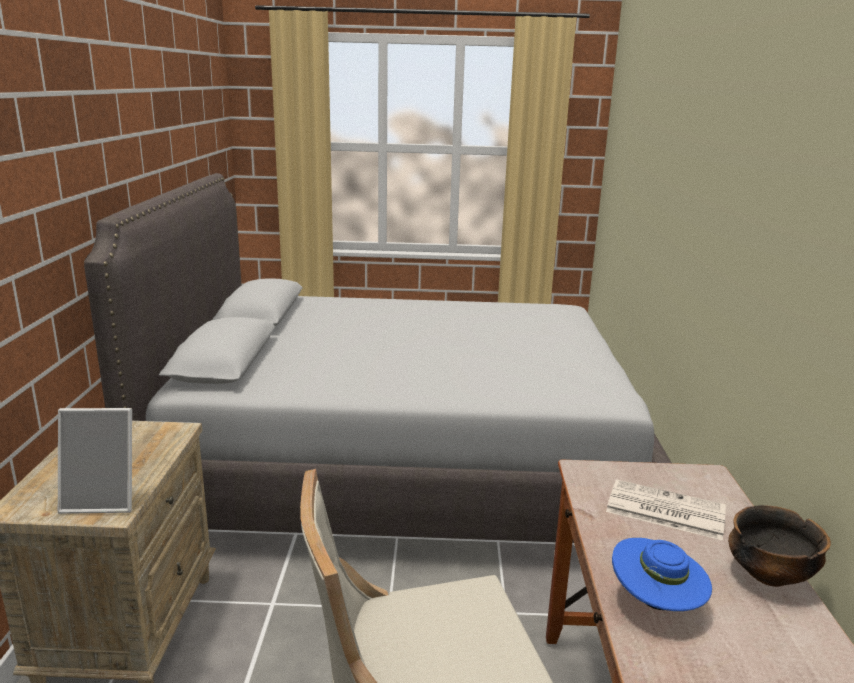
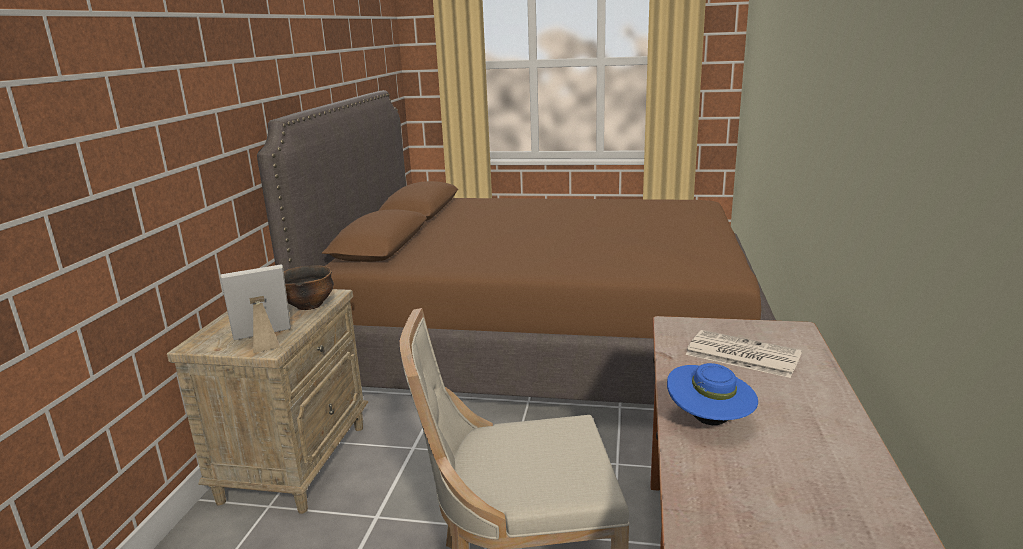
camera: 10 degrees right, 0 degrees up
(104, 500) = (263, 341): picture frame -> picture frame turned 150 degrees clockwise
(403, 465) = (543, 345): grey bed -> brown bed
(768, 575) = (826, 404): bowl -> bowl (308, 306)

